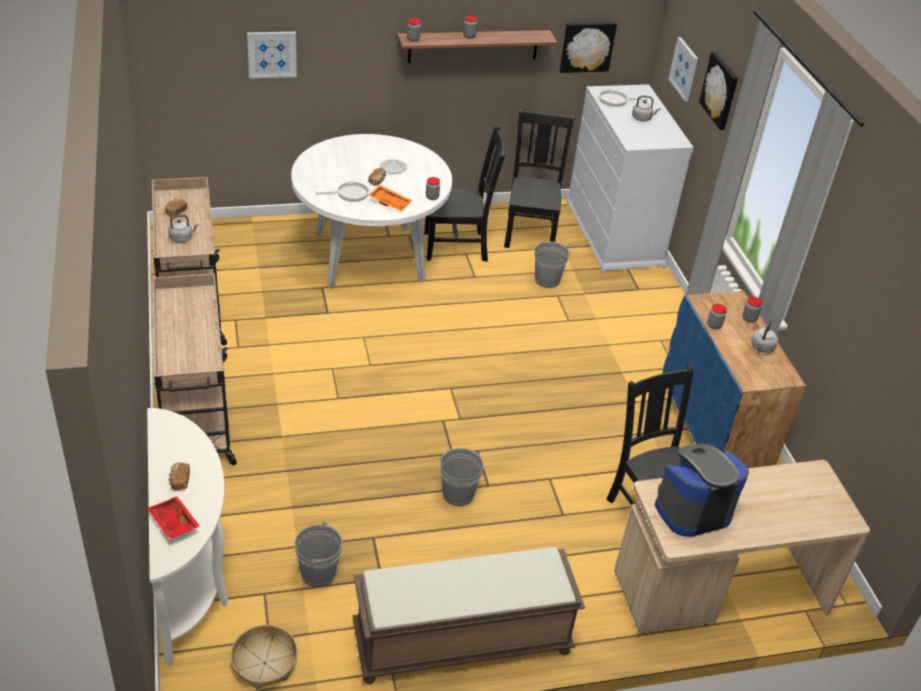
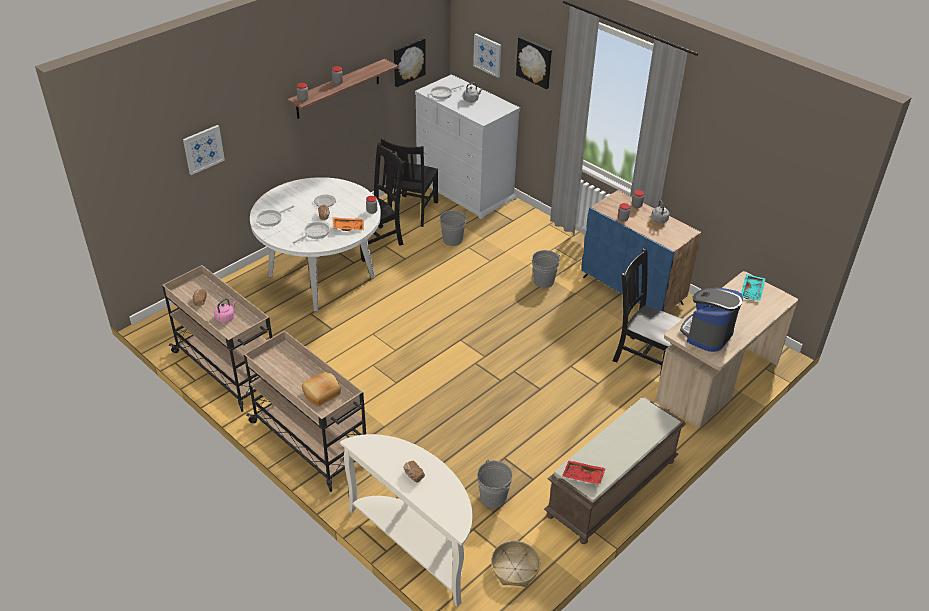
camera: 30 degrees left, 0 degrees up
(172, 523) = (438, 502): red tray -> red tray (583, 476)
(182, 238) = (226, 317): grey kettle -> pink kettle
(190, 355) = (322, 394): none -> bread
(321, 162) = (271, 219): none -> frying pan
(458, 494) = (528, 403): grey bucket -> grey bucket (543, 281)
(530, 232) = (412, 211): black chair -> black chair turned 135 degrees counterclockwise
(811, 490) = (752, 291): none -> turquoise tray

